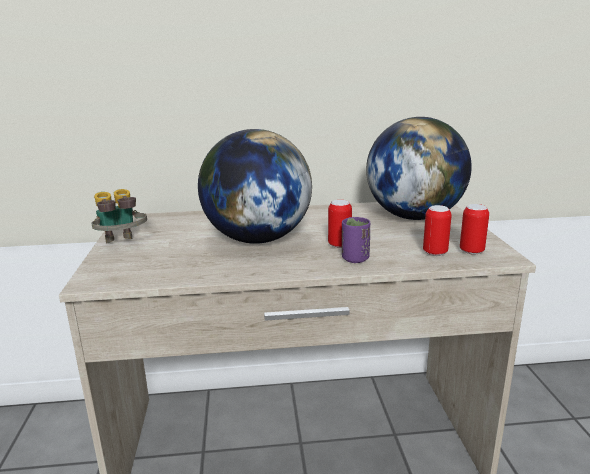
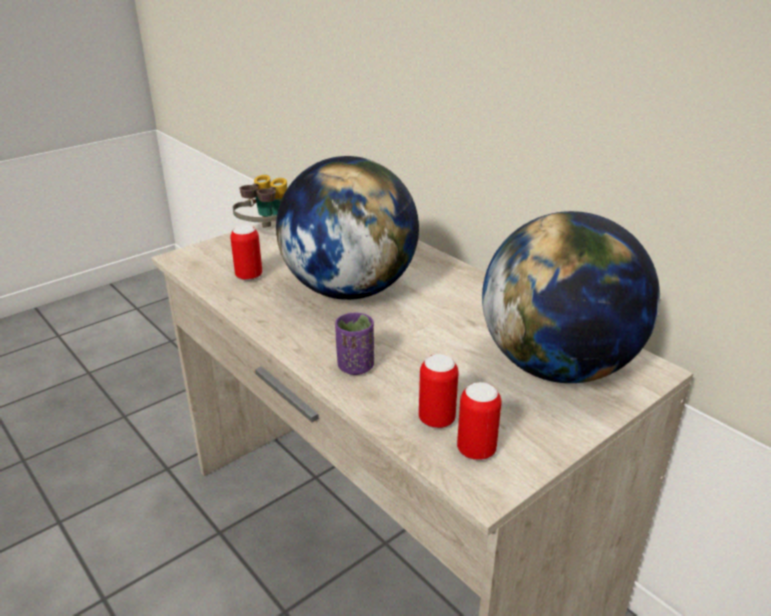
camera: 55 degrees right, 10 degrees up
(339, 245) = (387, 343): can -> can (249, 276)

